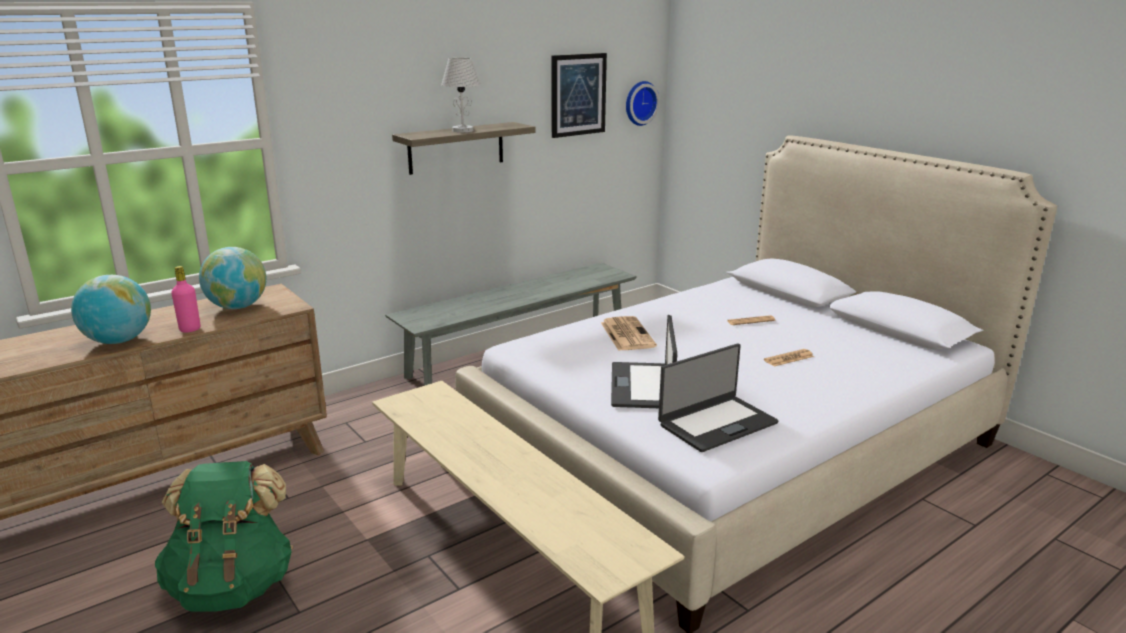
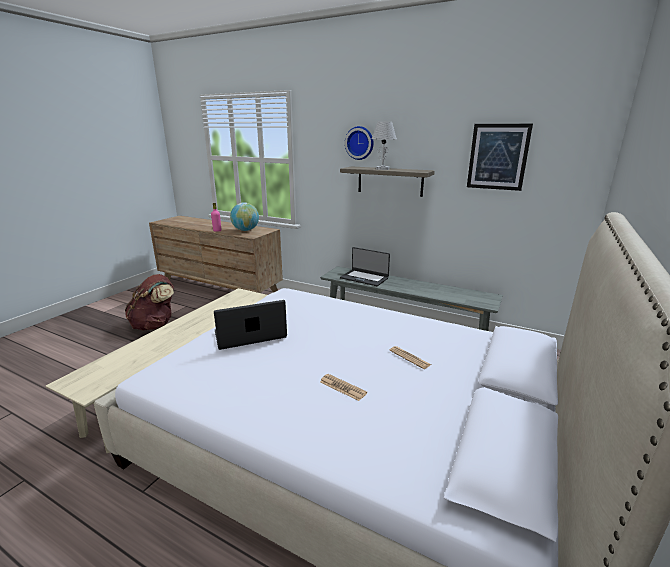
camera: 65 degrees right, 0 degrees up
(119, 341) = (201, 227): globe -> none
(232, 585) = (155, 325): green backpack -> brown backpack
(626, 334) = (327, 315): newspaper -> none
(639, 103) = (571, 171): wall clock -> wall clock (360, 143)
(716, 423) = (201, 370): laptop -> laptop (364, 278)

